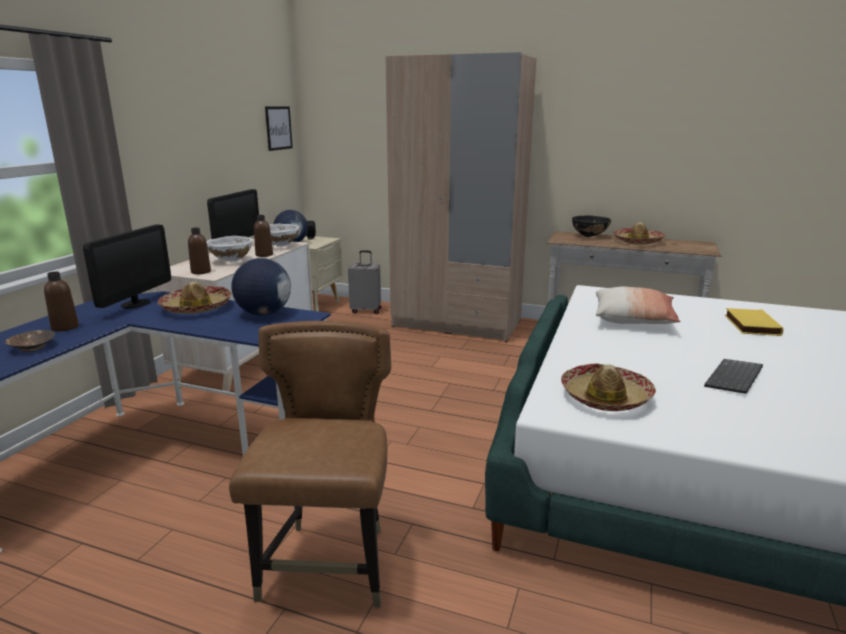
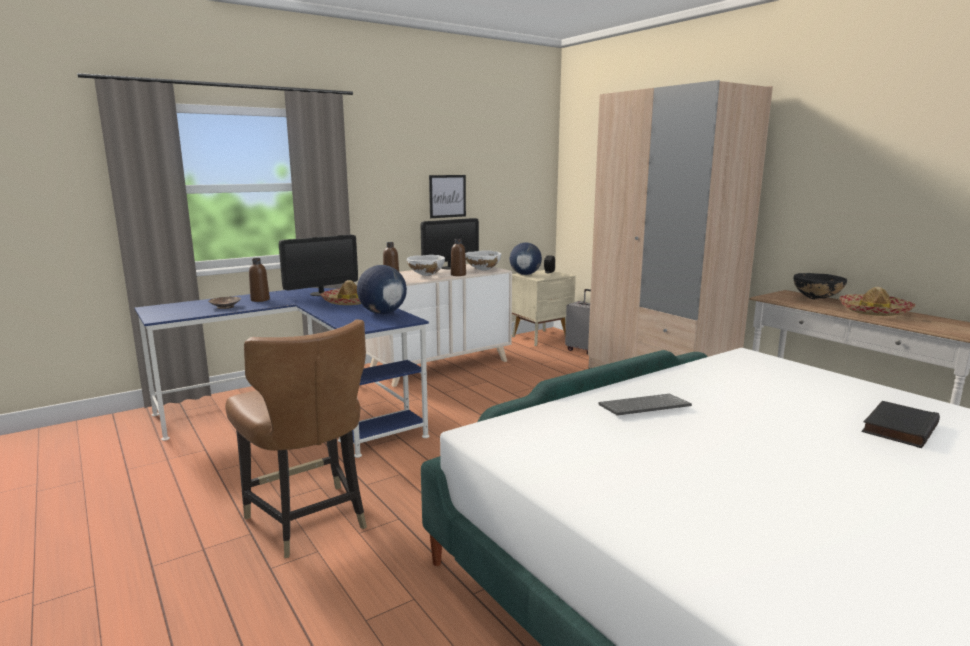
camera: 35 degrees right, 5 degrees down
(278, 128) = (530, 167): picture -> picture (447, 196)
(328, 565) = (308, 520): brown chair -> brown chair turned 105 degrees clockwise
(605, 397) = (556, 438): hat -> none
(633, 320) = (738, 388): pillow -> none
(735, 378) = (743, 466): keyboard -> keyboard (644, 407)
(750, 325) = (897, 427): yellow book -> black book

